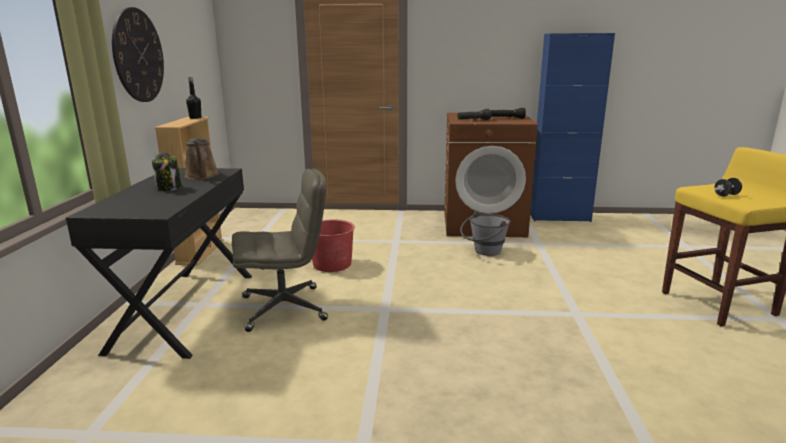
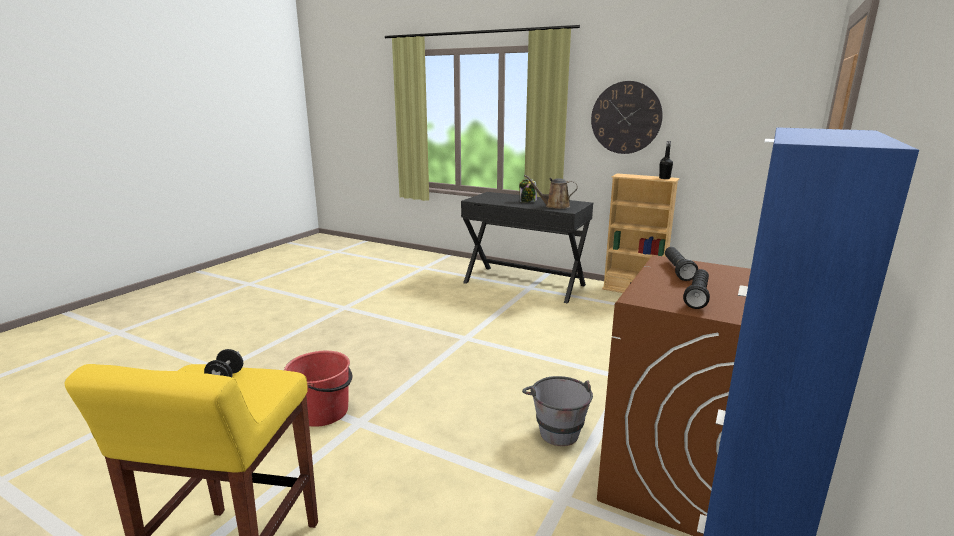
camera: 115 degrees right, 0 degrees up
(285, 308) = (501, 308): grey office chair -> none
(331, 264) = (573, 333): red bucket -> red bucket (323, 412)

